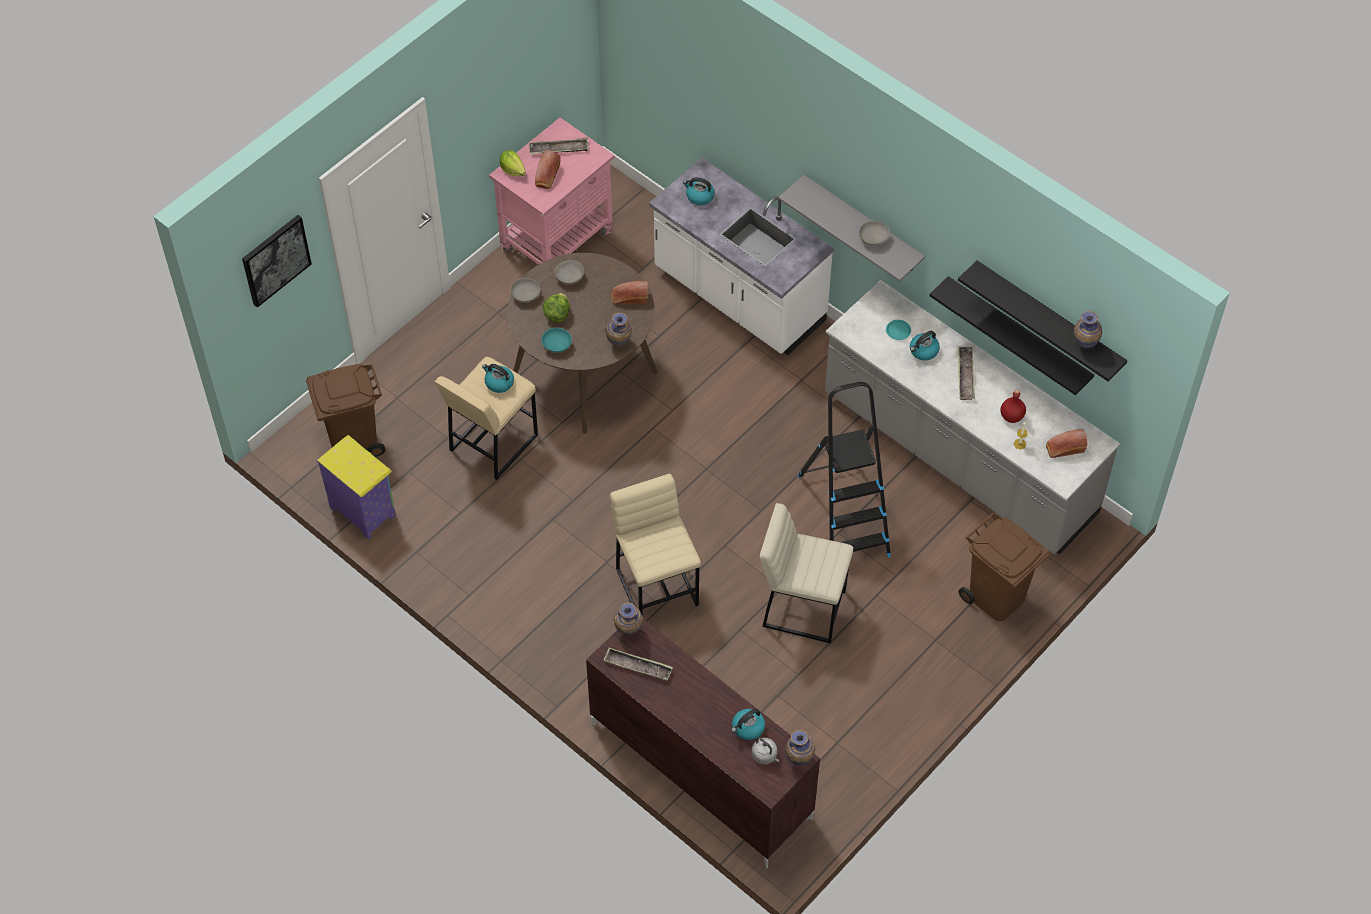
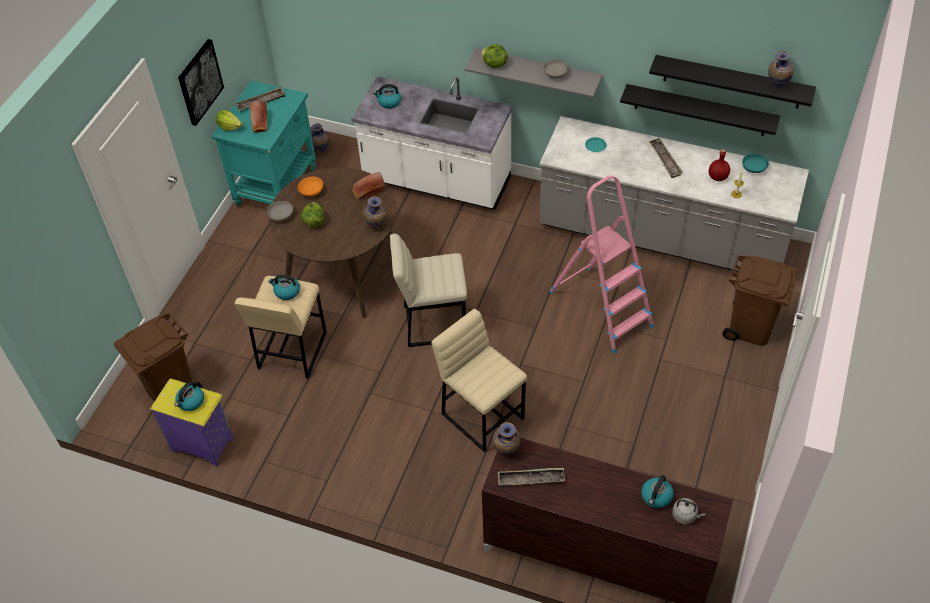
camera: 20 degrees left, 5 degrees down
(275, 259) = (53, 233): picture -> picture (199, 82)
(557, 345) = (325, 244): turquoise bowl -> turquoise bowl (753, 168)
(558, 241) = (277, 187): pink cart -> turquoise cart
(569, 278) = (312, 192): grey bowl -> orange bowl
(799, 759) = (716, 507): vase -> vase (321, 150)
(801, 608) = (607, 390): beige chair -> beige chair (432, 323)
(812, 203) = (494, 65): none -> lettuce
(844, 515) = (601, 309): black step ladder -> pink step ladder
(923, 351) = (623, 153): kettle -> kettle (190, 402)
(1064, 449) = (771, 187): bread -> none

